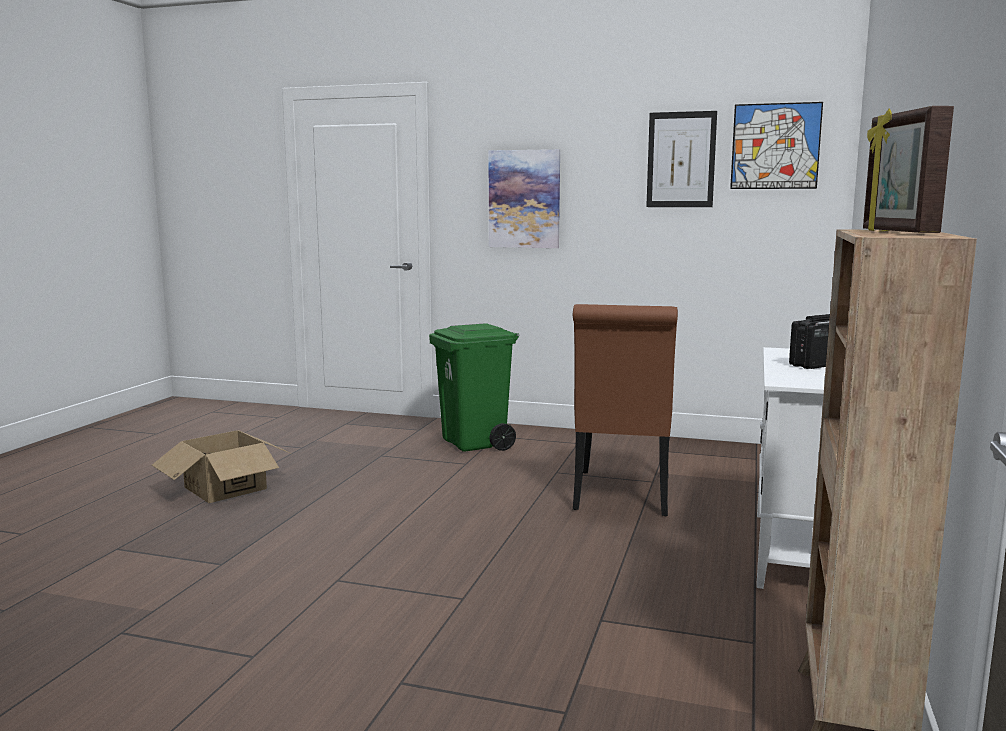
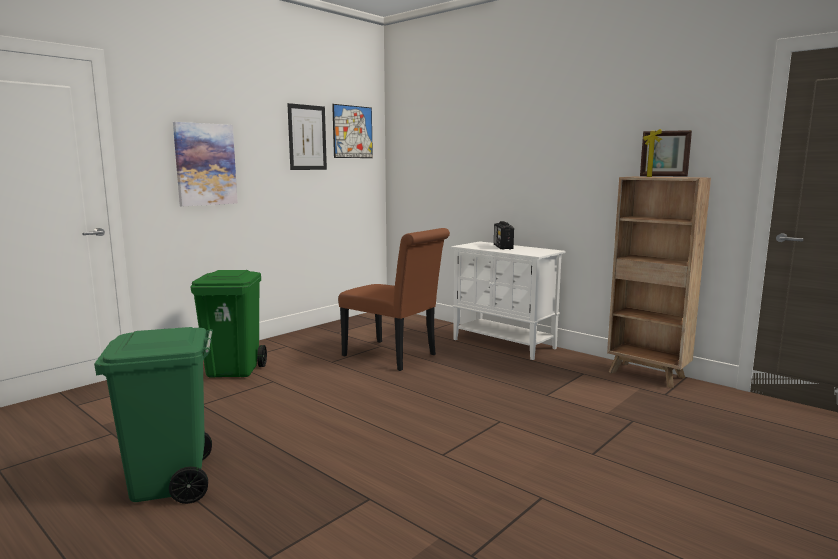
camera: 65 degrees left, 0 degrees up
(225, 488) = (171, 483): cardboard box -> green trash can

